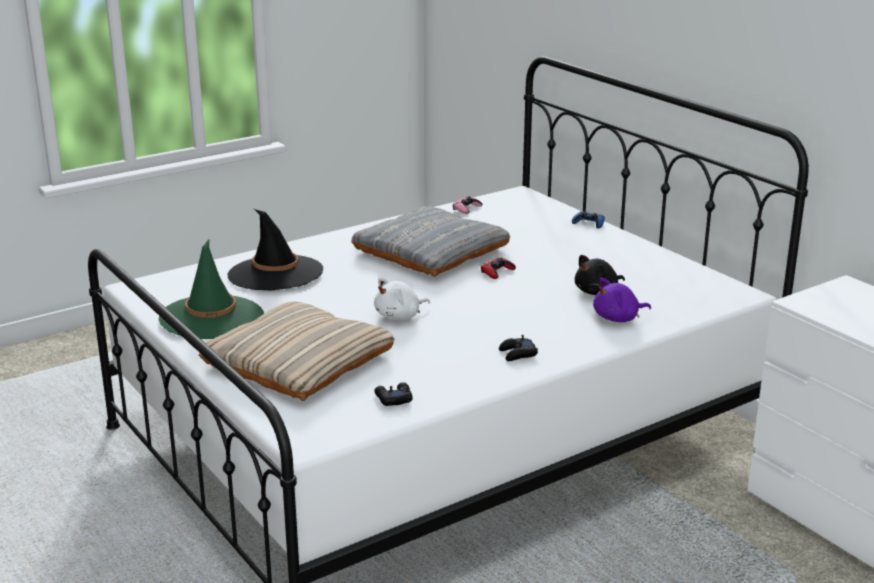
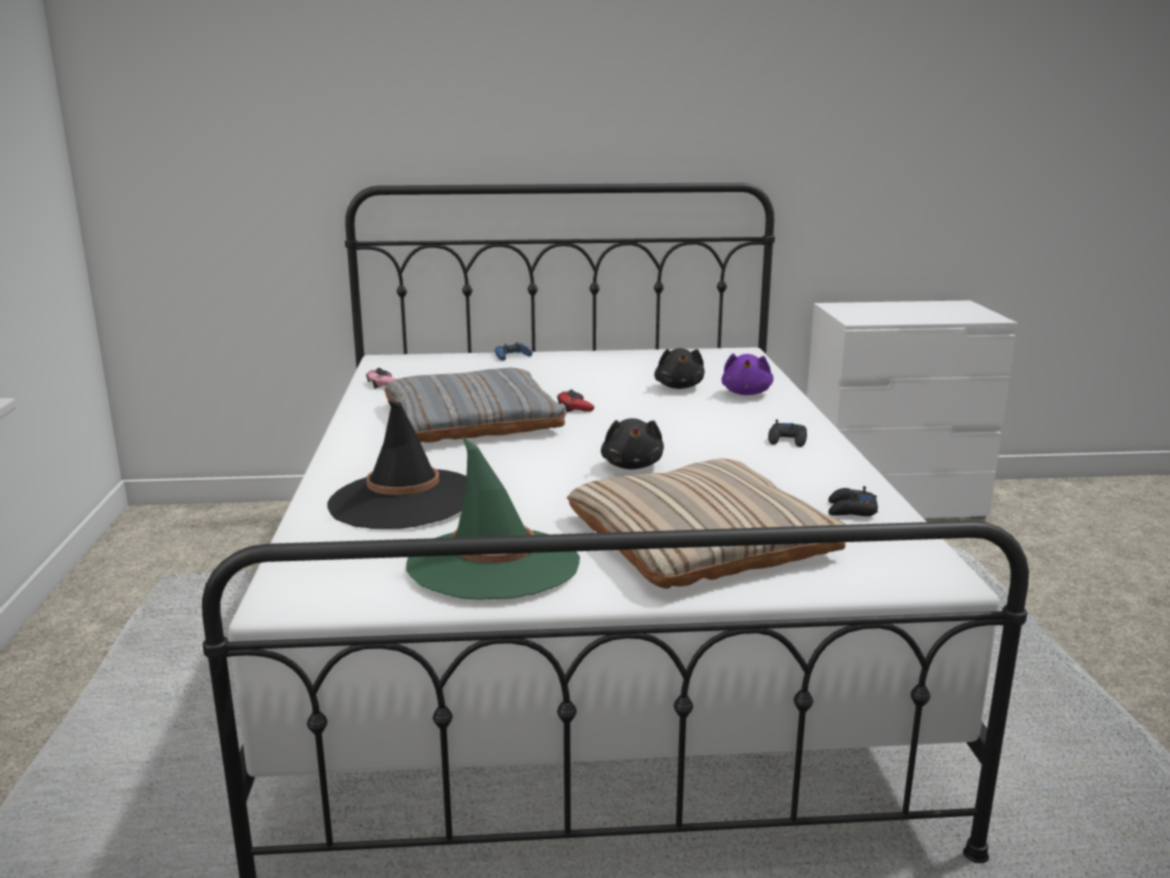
camera: 60 degrees left, 5 degrees down
(400, 316) = (632, 465): white plush toy -> black plush toy

